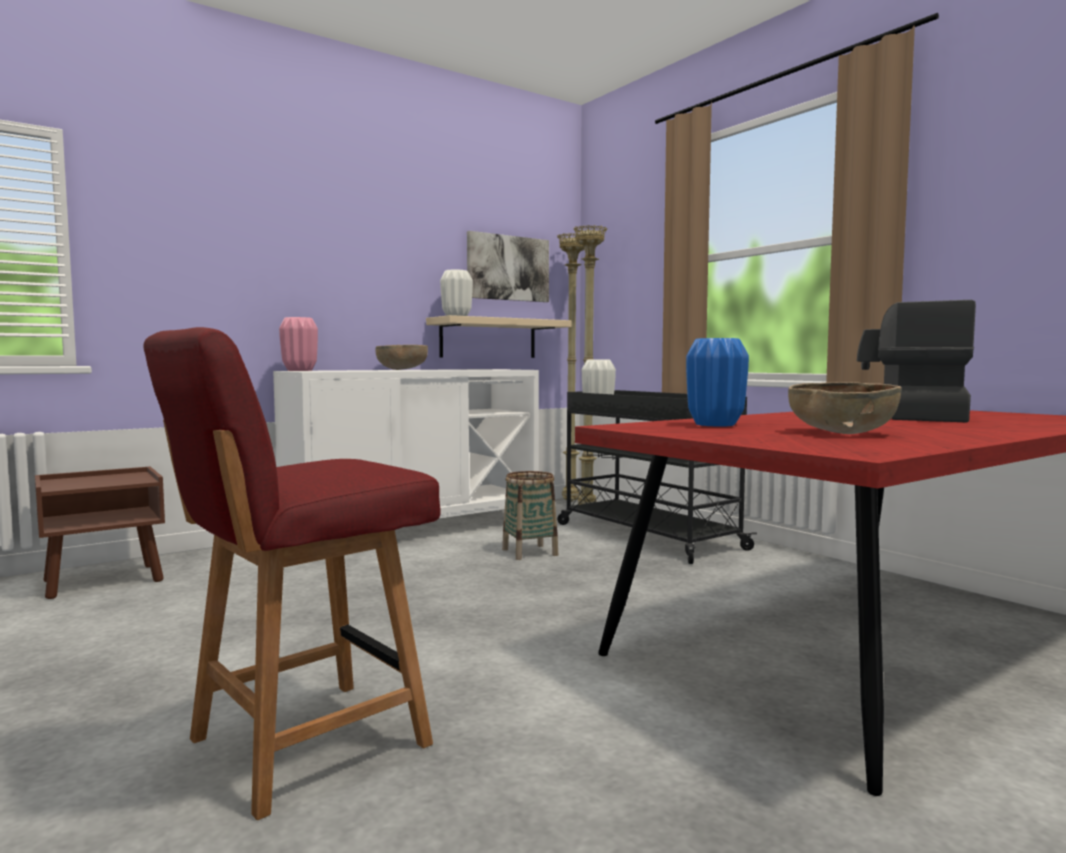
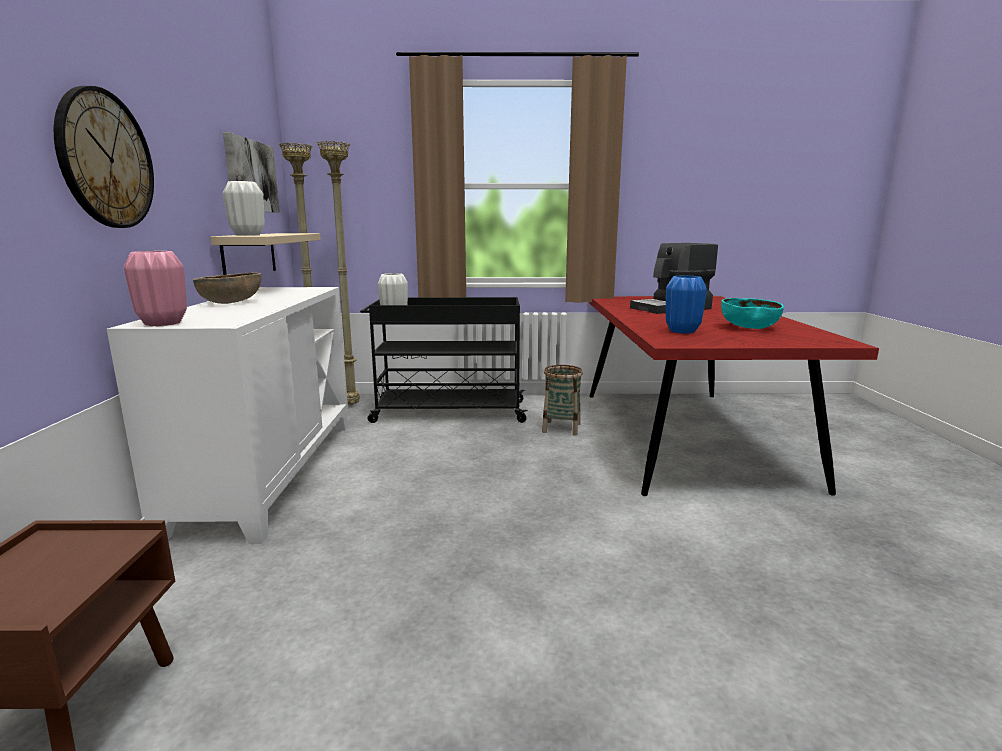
camera: 55 degrees left, 10 degrees up
(303, 744) = (715, 638): red chair -> none
(307, 258) = (105, 159): none -> wall clock
(530, 552) = (421, 453): basket -> basket (561, 428)
(842, 433) = (748, 328): brown bowl -> turquoise bowl

